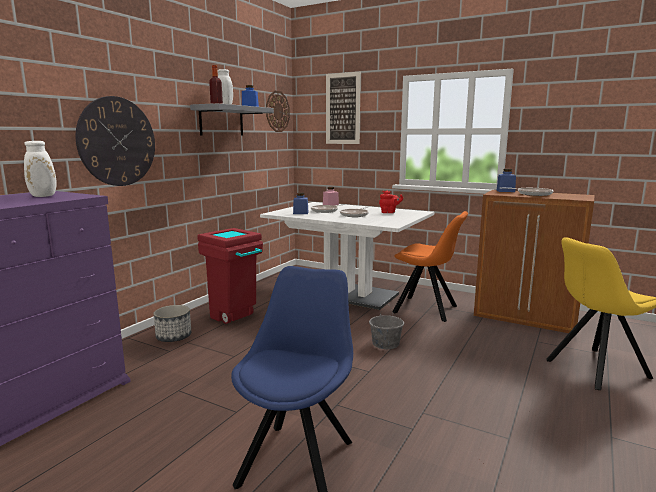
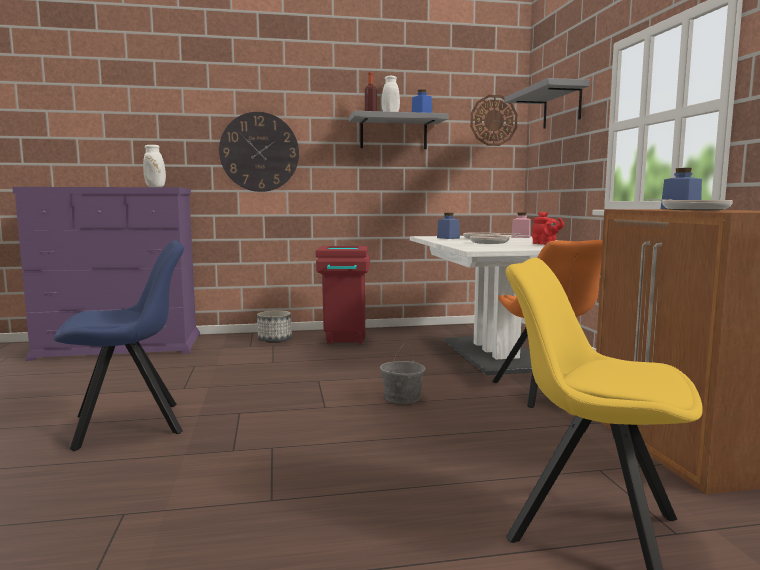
camera: 50 degrees right, 5 degrees down
(342, 109) = (562, 107): picture -> grey shelf

